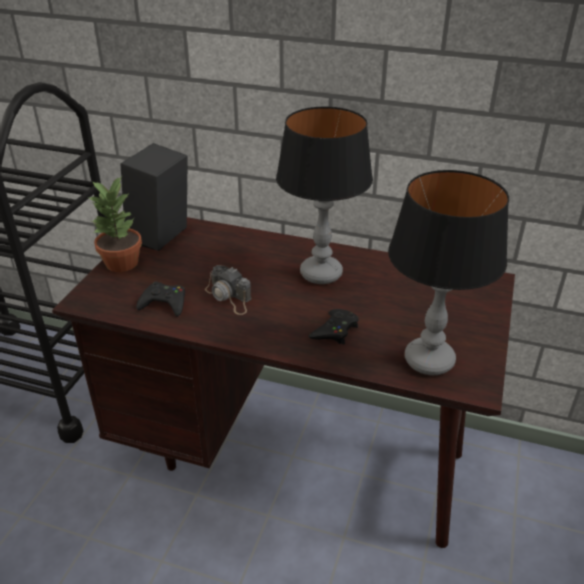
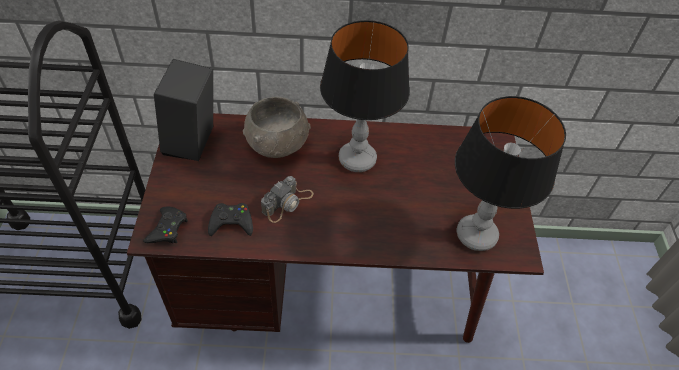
camera: 20 degrees left, 15 degrees up
(122, 263) = (170, 182): potted plant -> none
(229, 297) = (287, 203): camera -> camera turned 75 degrees counterclockwise
(244, 249) = (278, 144): none -> grey bowl
(335, 331) = (392, 221): black game controller -> black game controller (167, 229)

